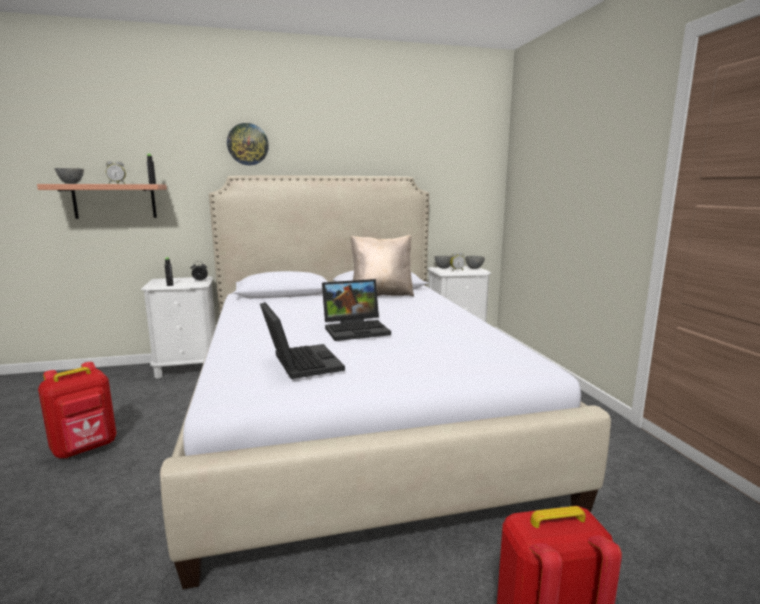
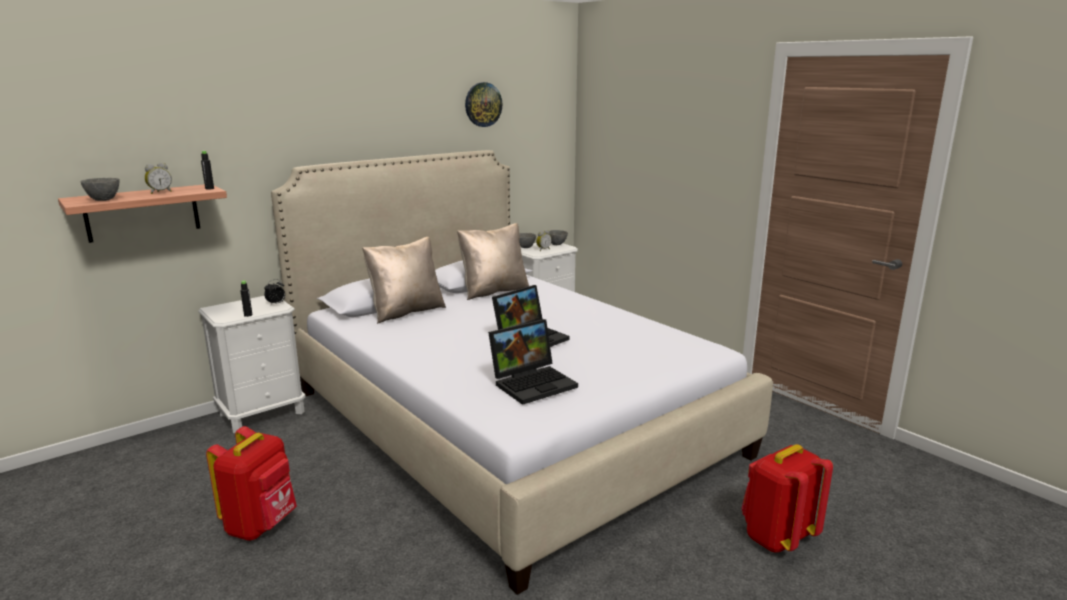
camera: 25 degrees left, 5 degrees up
(248, 144) = (309, 124): wall clock -> wall clock (483, 104)
(291, 299) = (406, 312): none -> beige pillow
(299, 362) = (533, 383): laptop -> laptop turned 105 degrees clockwise

